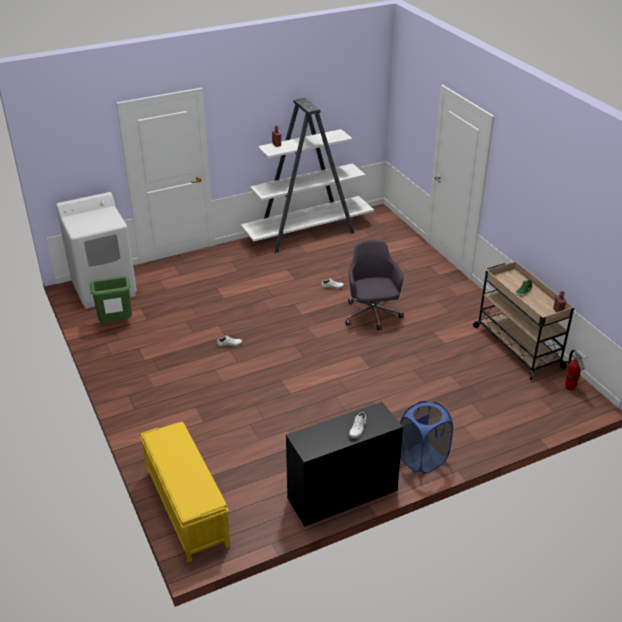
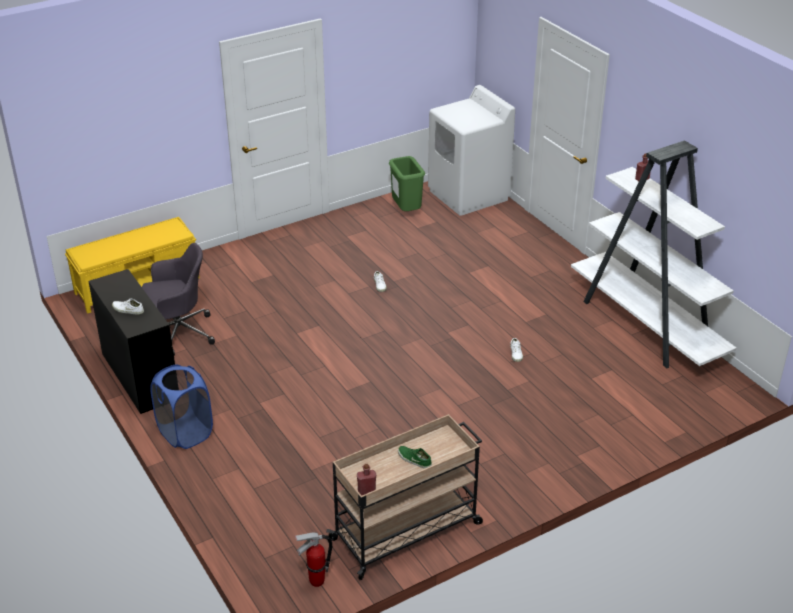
camera: 85 degrees right, 0 degrees up
(372, 315) = (456, 390): grey office chair -> grey office chair (178, 333)

